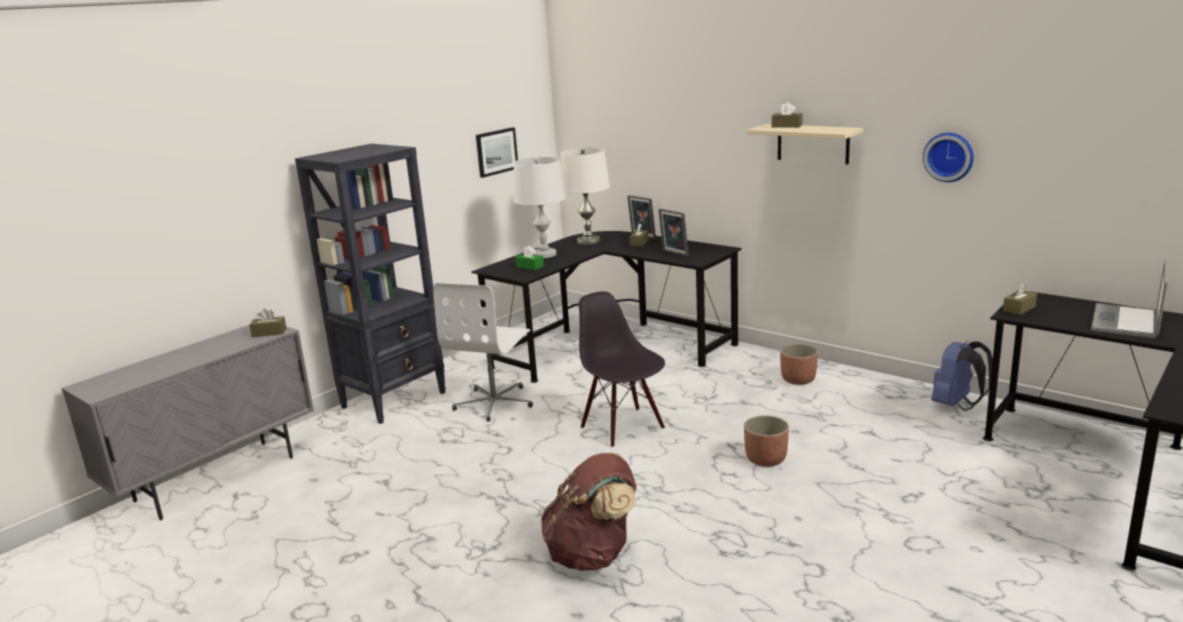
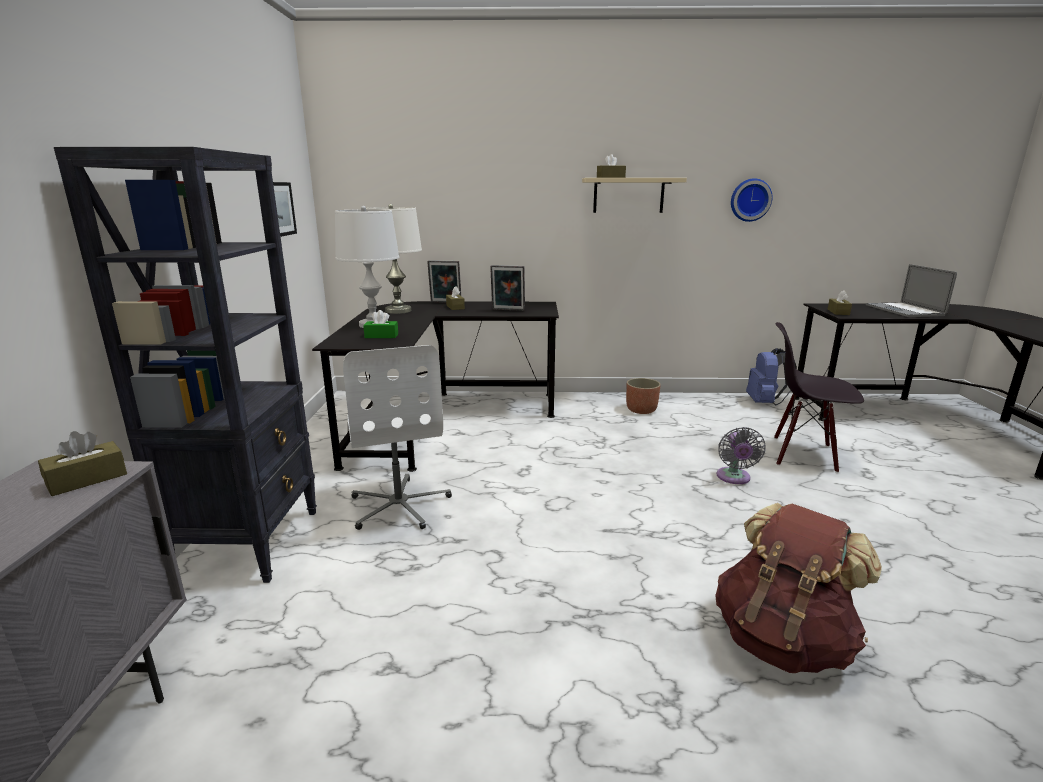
camera: 40 degrees left, 0 degrees up
(623, 427) = (576, 488): black chair -> black chair (803, 454)
(766, 459) = (734, 478): planter -> grey fan

